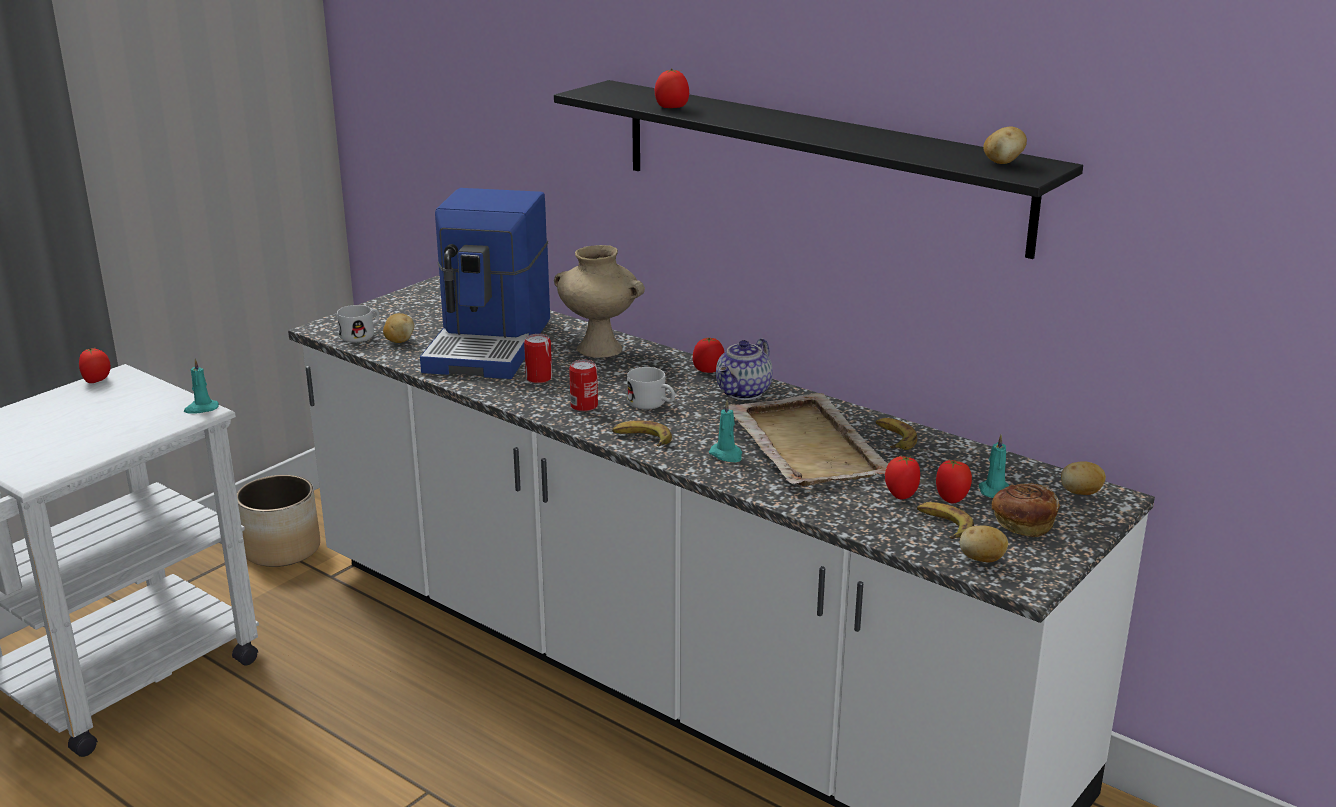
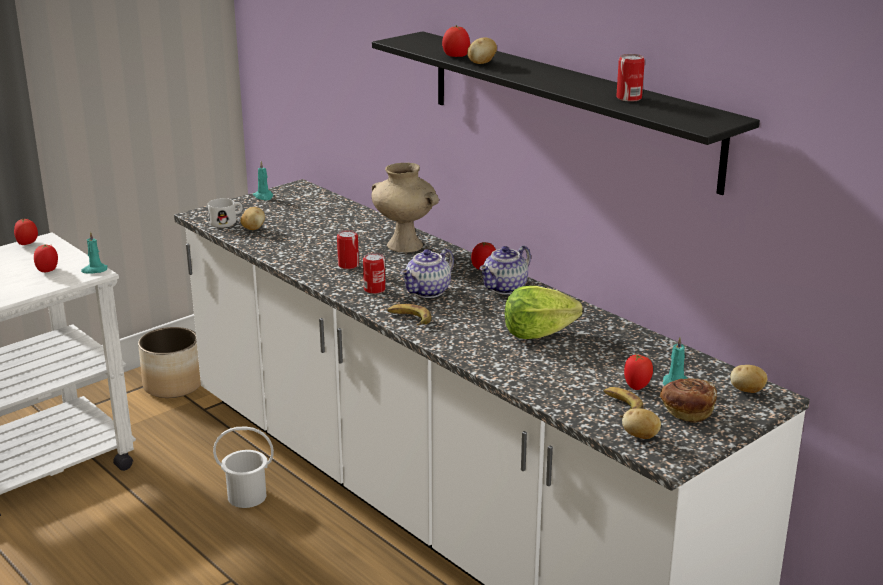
camera: 10 degrees right, 0 degrees up
(418, 682) = (246, 496): none -> white bucket
(491, 344) = (322, 236): coffee machine -> none
(652, 404) = (428, 292): white mug -> teapot
(727, 455) = (470, 336): turquoise candle -> turquoise candle (263, 196)
(806, 444) = (538, 333): beige tray -> lettuce
(893, 438) = (610, 334): banana -> none
(901, 495) = (597, 379): tomato -> tomato (47, 270)
(914, 147) = (629, 98): none -> can
(1003, 163) = (692, 115): potato -> potato (481, 63)

